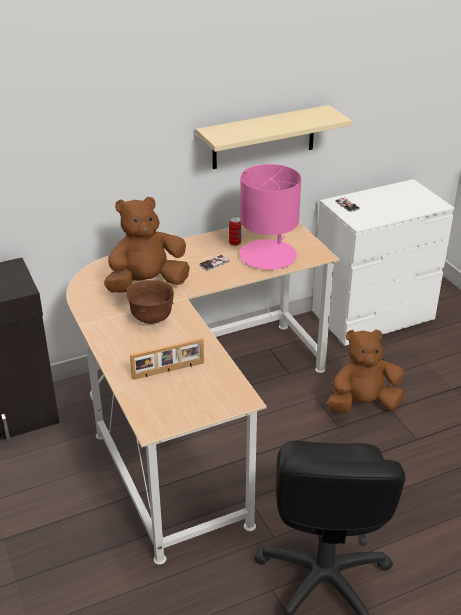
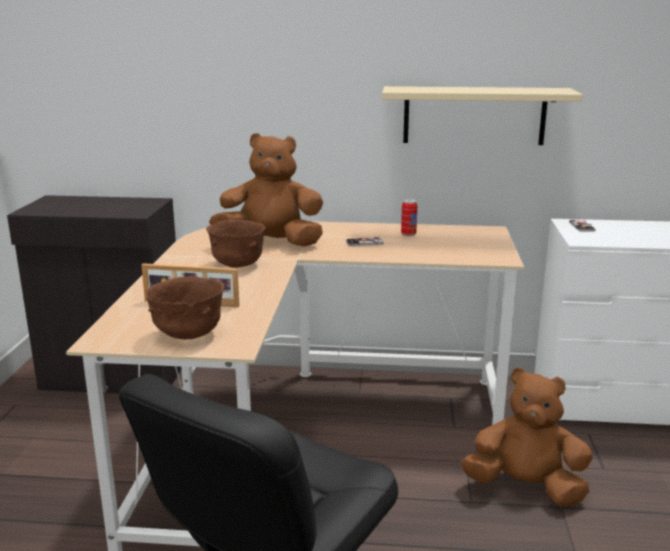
camera: 30 degrees right, 15 degrees down
(203, 400) = (188, 335): none -> brown bowl
(268, 255) = (435, 248): pink table lamp -> none

